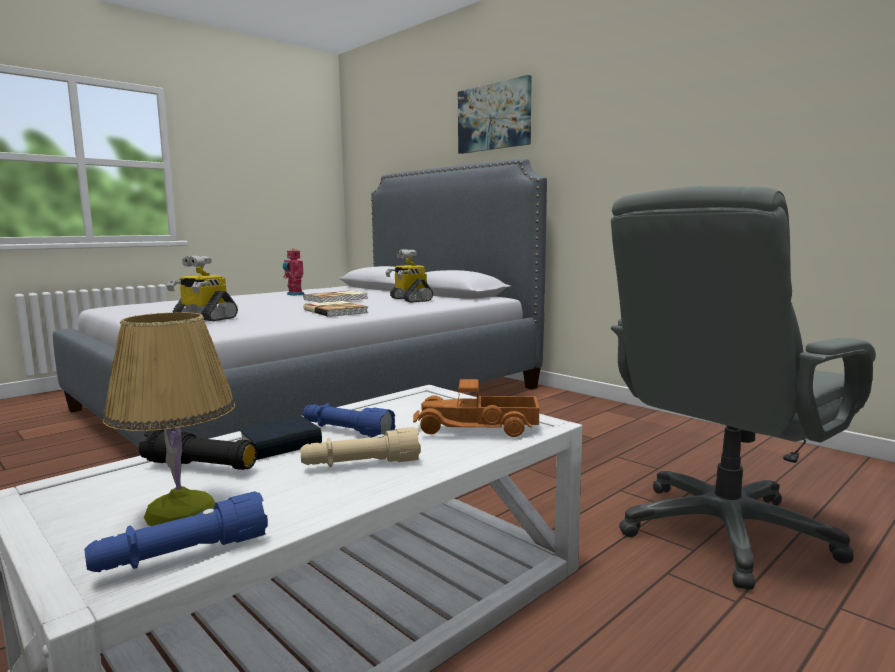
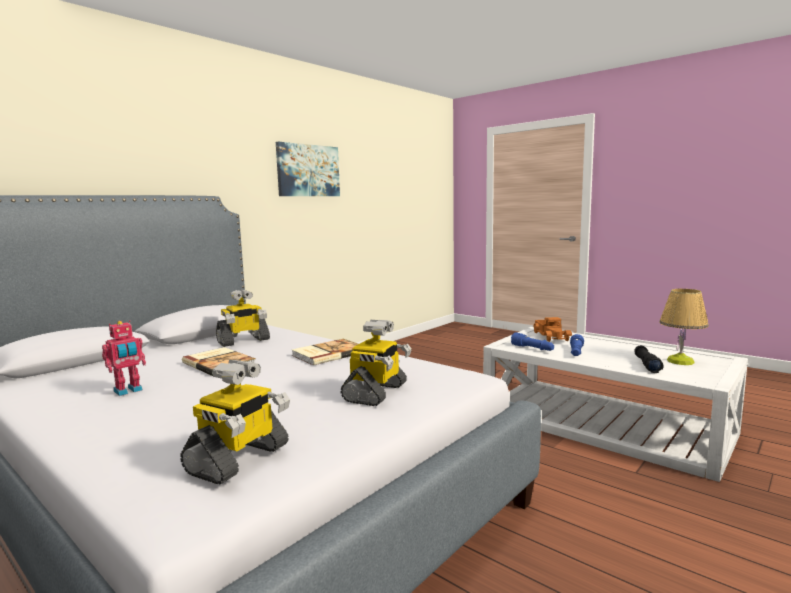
camera: 95 degrees left, 0 degrees up
(143, 305) = (239, 459): none -> toy robot
(181, 555) = (701, 354): blue flashlight -> blue flashlight (532, 349)
(280, 445) = (606, 359): book -> none
(361, 465) = (609, 347): beige flashlight -> none
(494, 117) = (156, 148): picture -> picture (308, 170)
(724, 532) = (482, 365): grey office chair -> none

